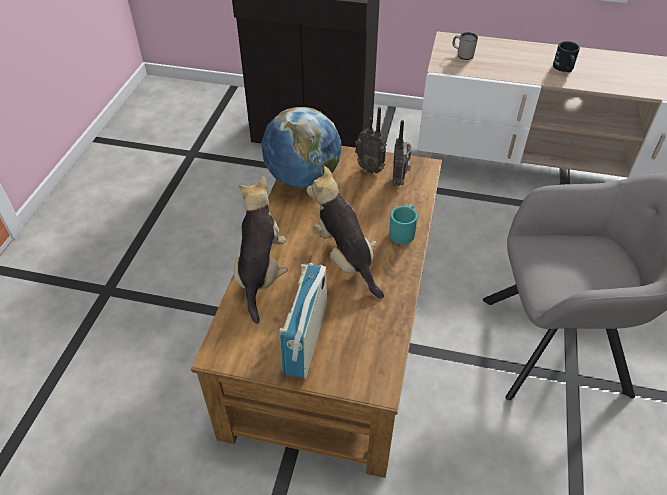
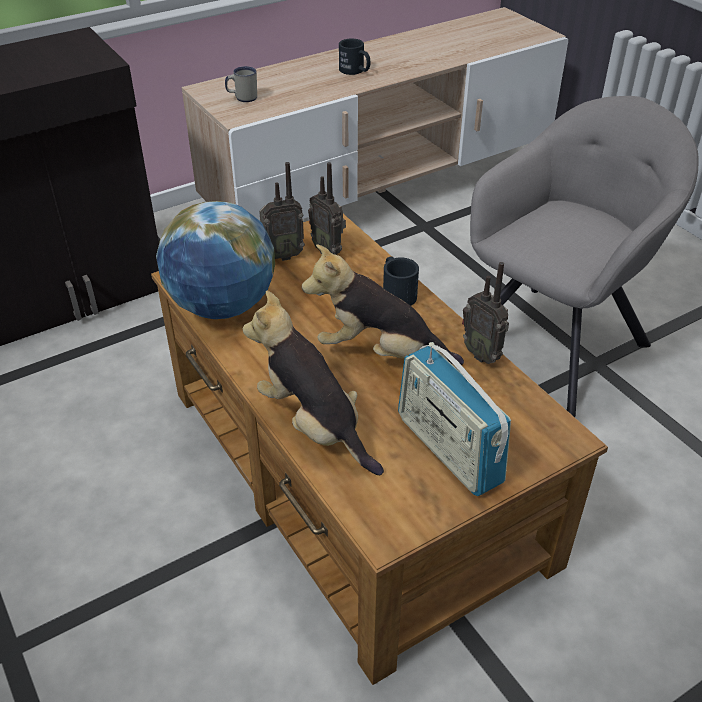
camera: 45 degrees left, 5 degrees down
(401, 301) = (482, 354): none -> radio
(403, 231) = (396, 292): turquoise mug -> black mug

